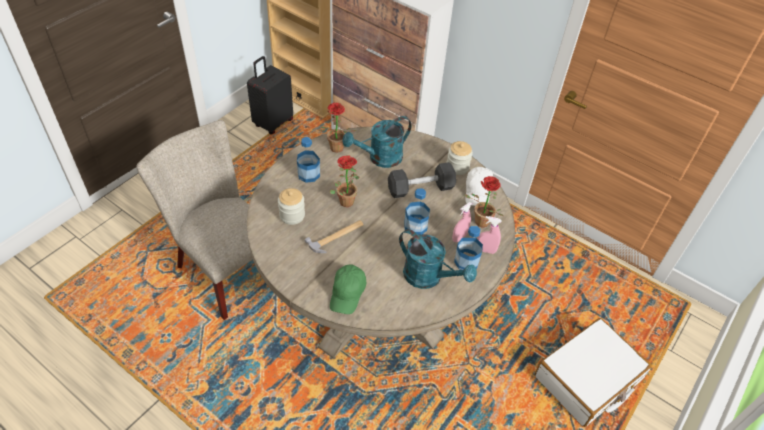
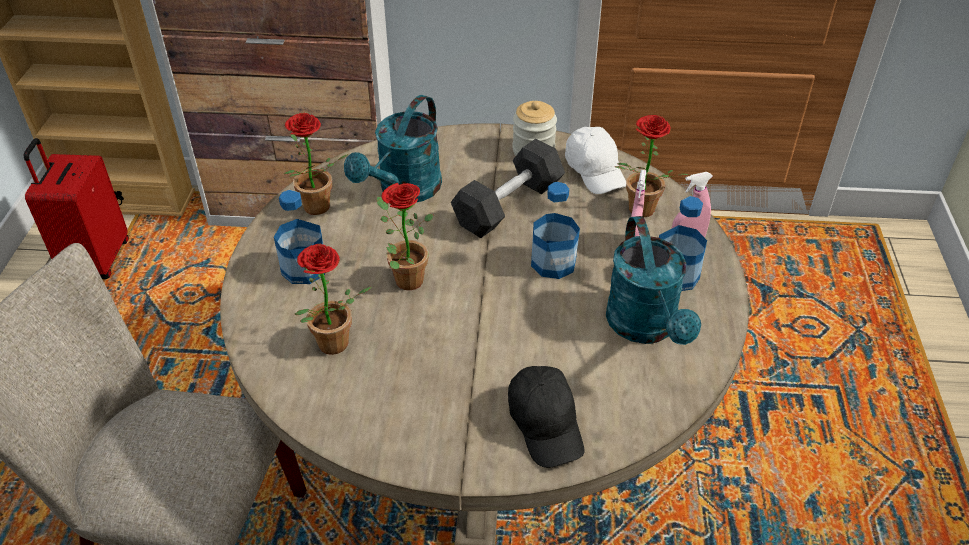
camera: 30 degrees left, 5 degrees down
(272, 123) = (96, 260): black suitcase -> red suitcase
(292, 215) = (333, 348): jar -> potted plant
(337, 237) = (443, 343): hammer -> none
(347, 293) = (546, 424): green cap -> black cap
(429, 277) = (646, 328): turquoise watering can -> turquoise watering can turned 75 degrees clockwise
(588, 379) = (854, 388): white suitcase -> none

